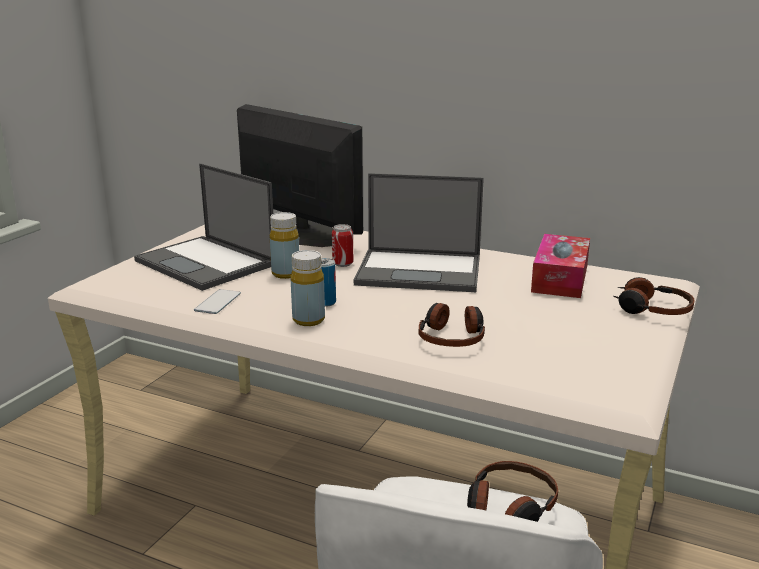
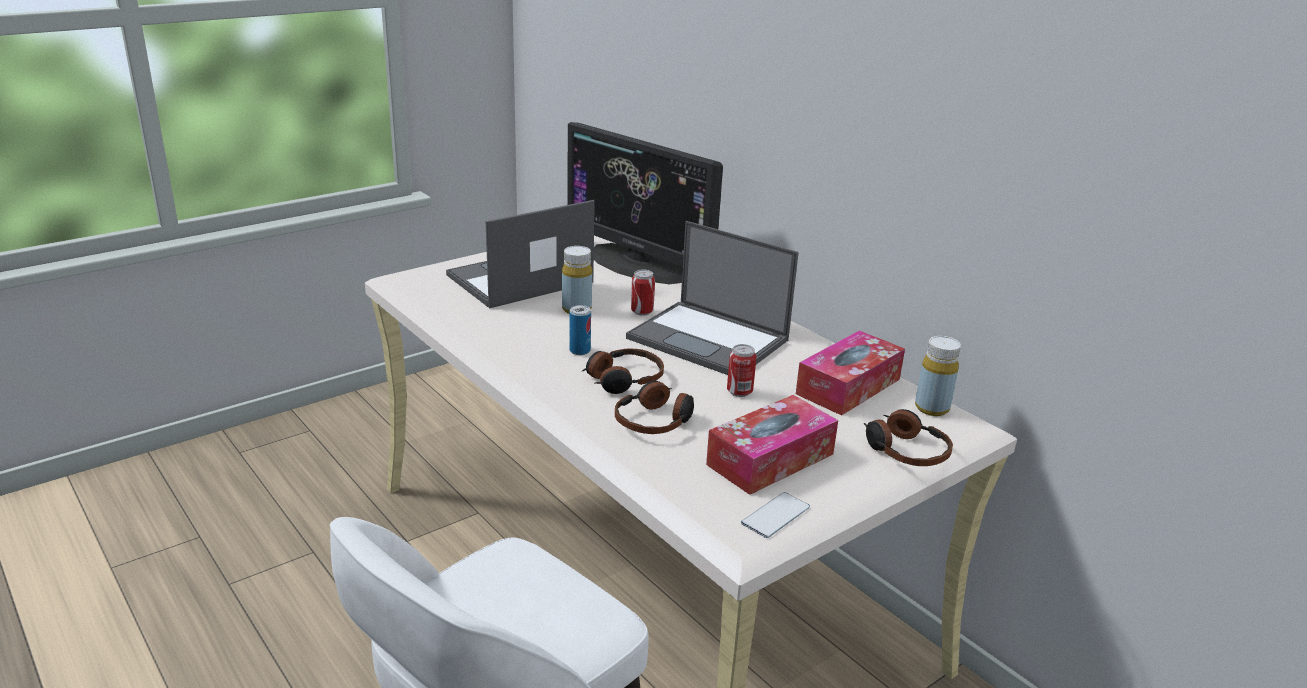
camera: 25 degrees right, 5 degrees up
(207, 263) = (518, 280): laptop -> laptop turned 75 degrees clockwise
(218, 302) = (487, 324): phone -> phone (775, 515)
(298, 232) = (638, 264): monitor -> monitor turned 150 degrees clockwise
(308, 320) = (545, 365): yellow bottle -> yellow bottle (932, 408)
(489, 301) = (739, 392): none -> can
(509, 508) = (574, 600): headphones -> headphones (623, 380)
(572, 340) = (770, 459): none -> tissue box

